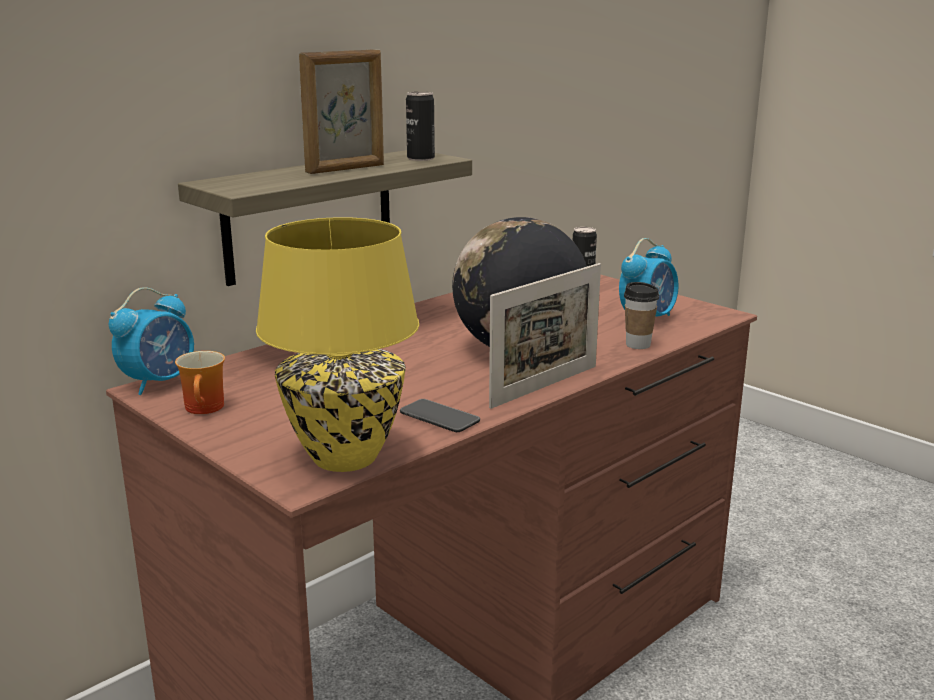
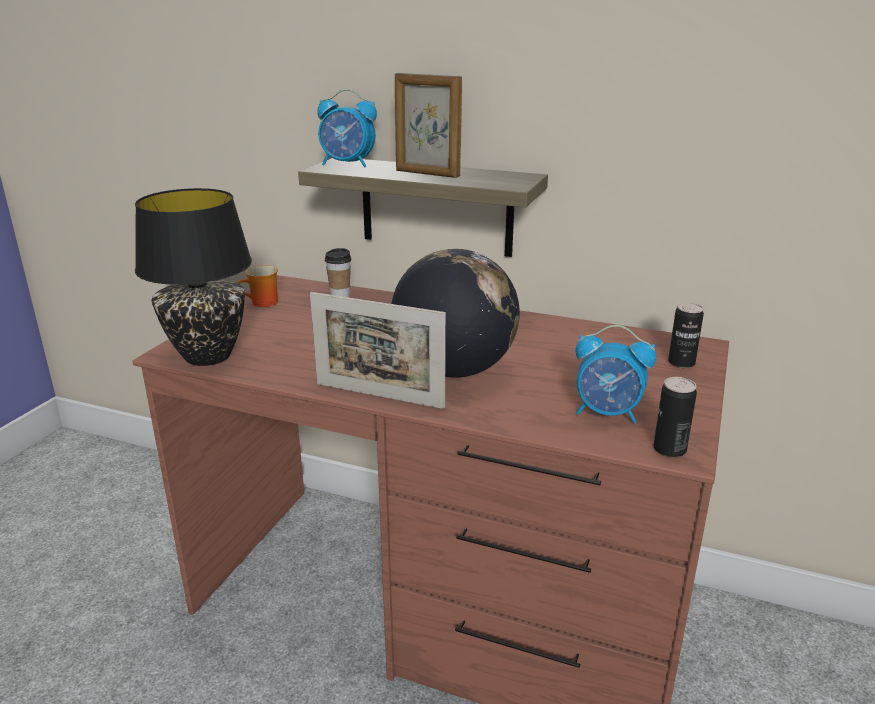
camera: 65 degrees right, 5 degrees up
(160, 382) = (294, 282): alarm clock -> alarm clock (348, 164)
(346, 457) = (209, 356): yellow table lamp -> black table lamp
(420, 158) = (500, 181): can -> can (669, 449)
(439, 417) = (289, 370): phone -> none
(638, 345) = (523, 420): cup -> cup (340, 296)

